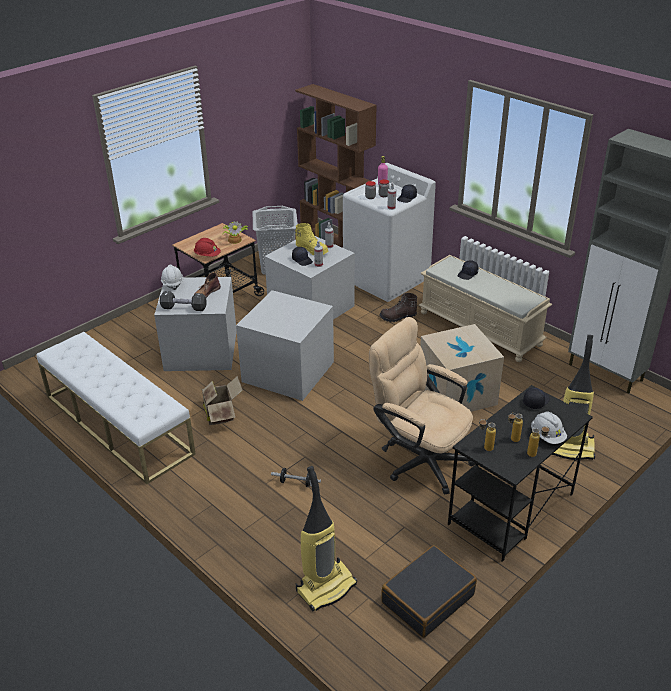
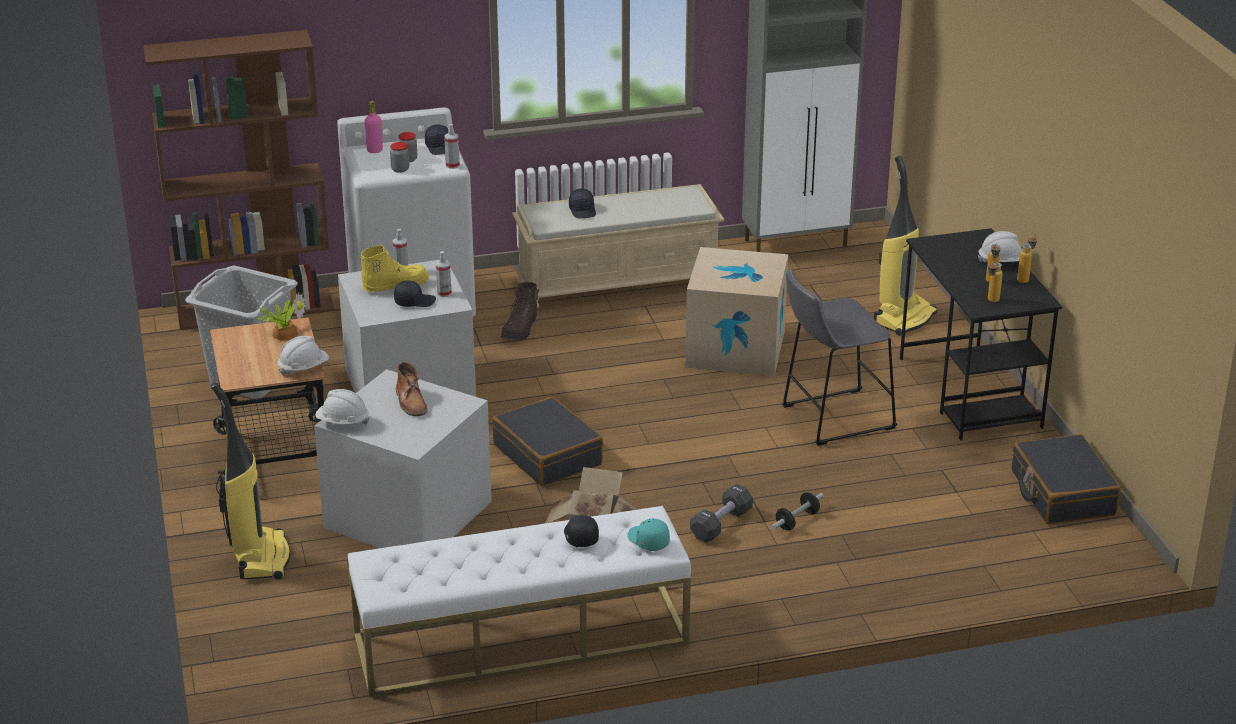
camera: 60 degrees left, 5 degrees down
(144, 415) = (647, 541): none -> turquoise cap
(184, 308) = (430, 429): black dumbbell -> black dumbbell (721, 524)
(207, 255) = (303, 368): red hard hat -> white hard hat
(287, 371) = (548, 455): grey storage box -> black suitcase
(326, 587) = (995, 554): vacuum cleaner -> vacuum cleaner (260, 558)
(419, 458) = (832, 418): beige office chair -> grey stool
(535, 401) = (938, 247): black cap -> black cap (580, 536)

